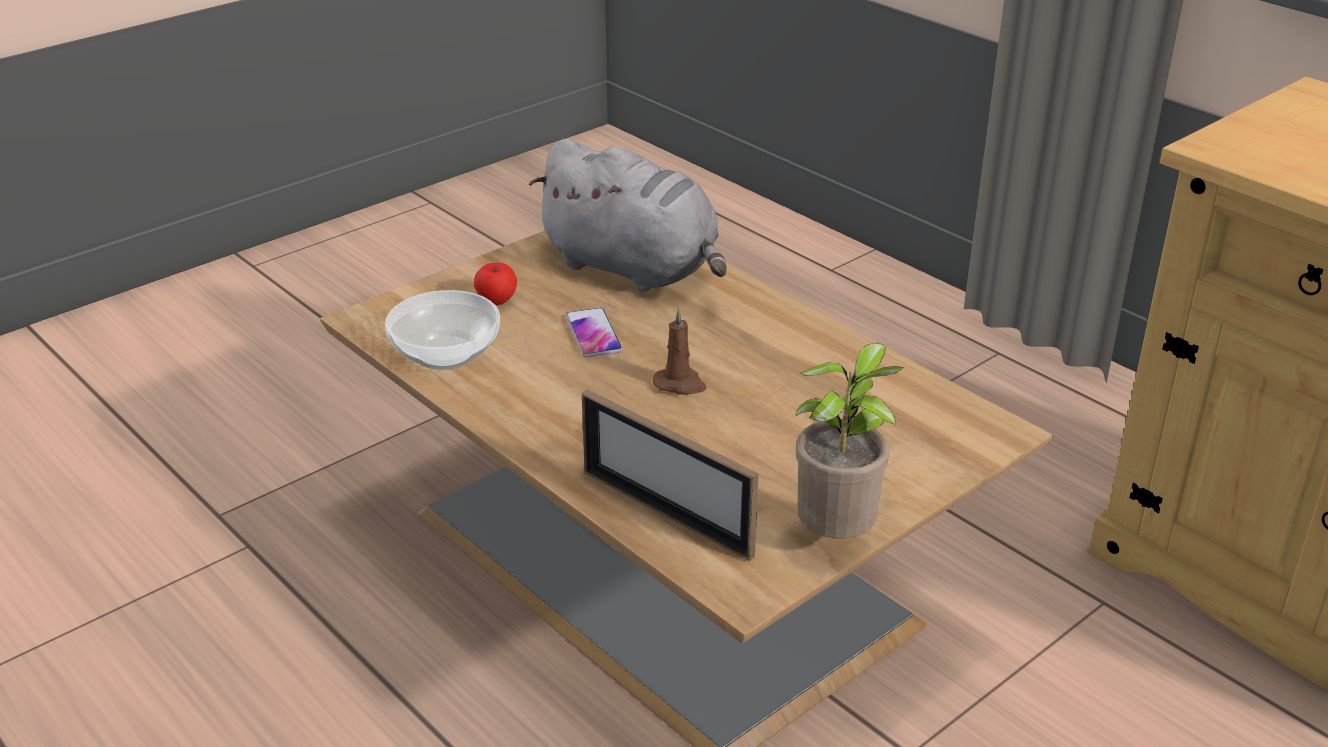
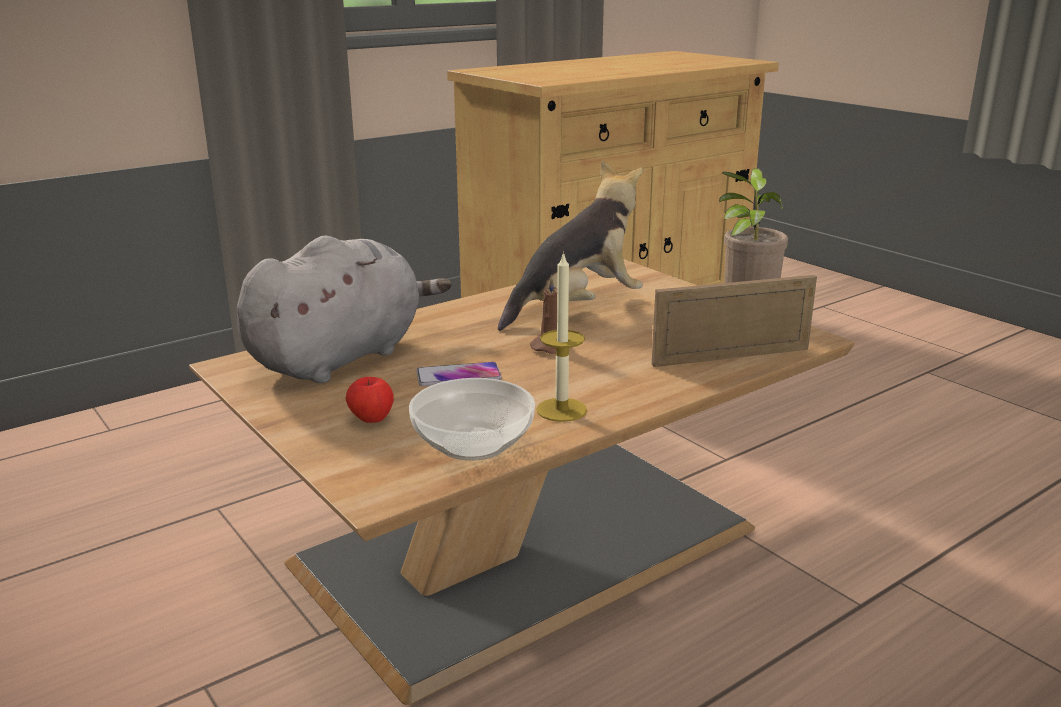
camera: 85 degrees left, 10 degrees down
(514, 396) = (561, 410): none -> candle
(666, 513) = (731, 356): picture frame -> picture frame turned 150 degrees counterclockwise
(809, 397) = (576, 309): none -> plush toy

